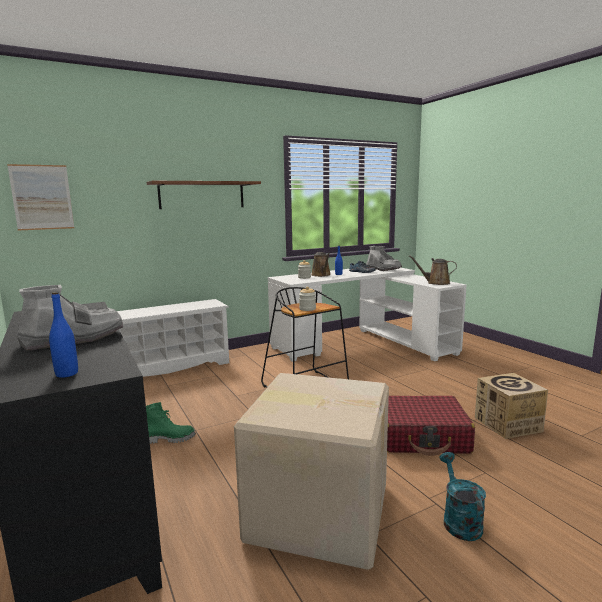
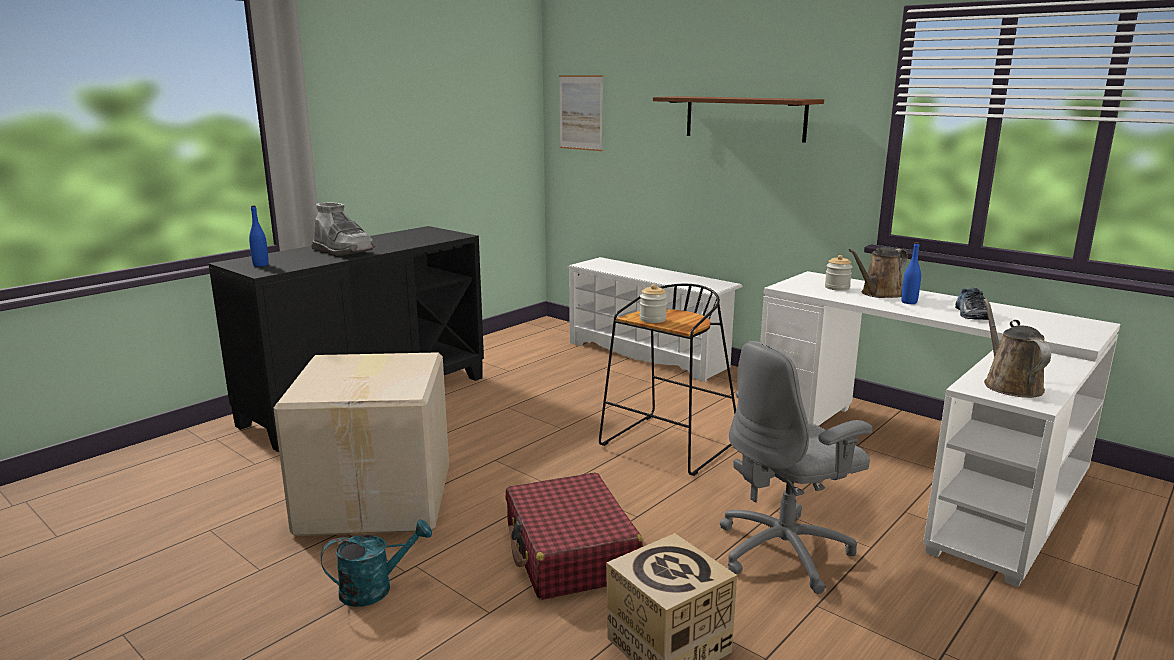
camera: 70 degrees right, 5 degrees up
(169, 439) = (484, 400): green boot -> none
(383, 269) = (1040, 326): grey boot -> none
(429, 384) = (785, 552): none -> grey office chair

